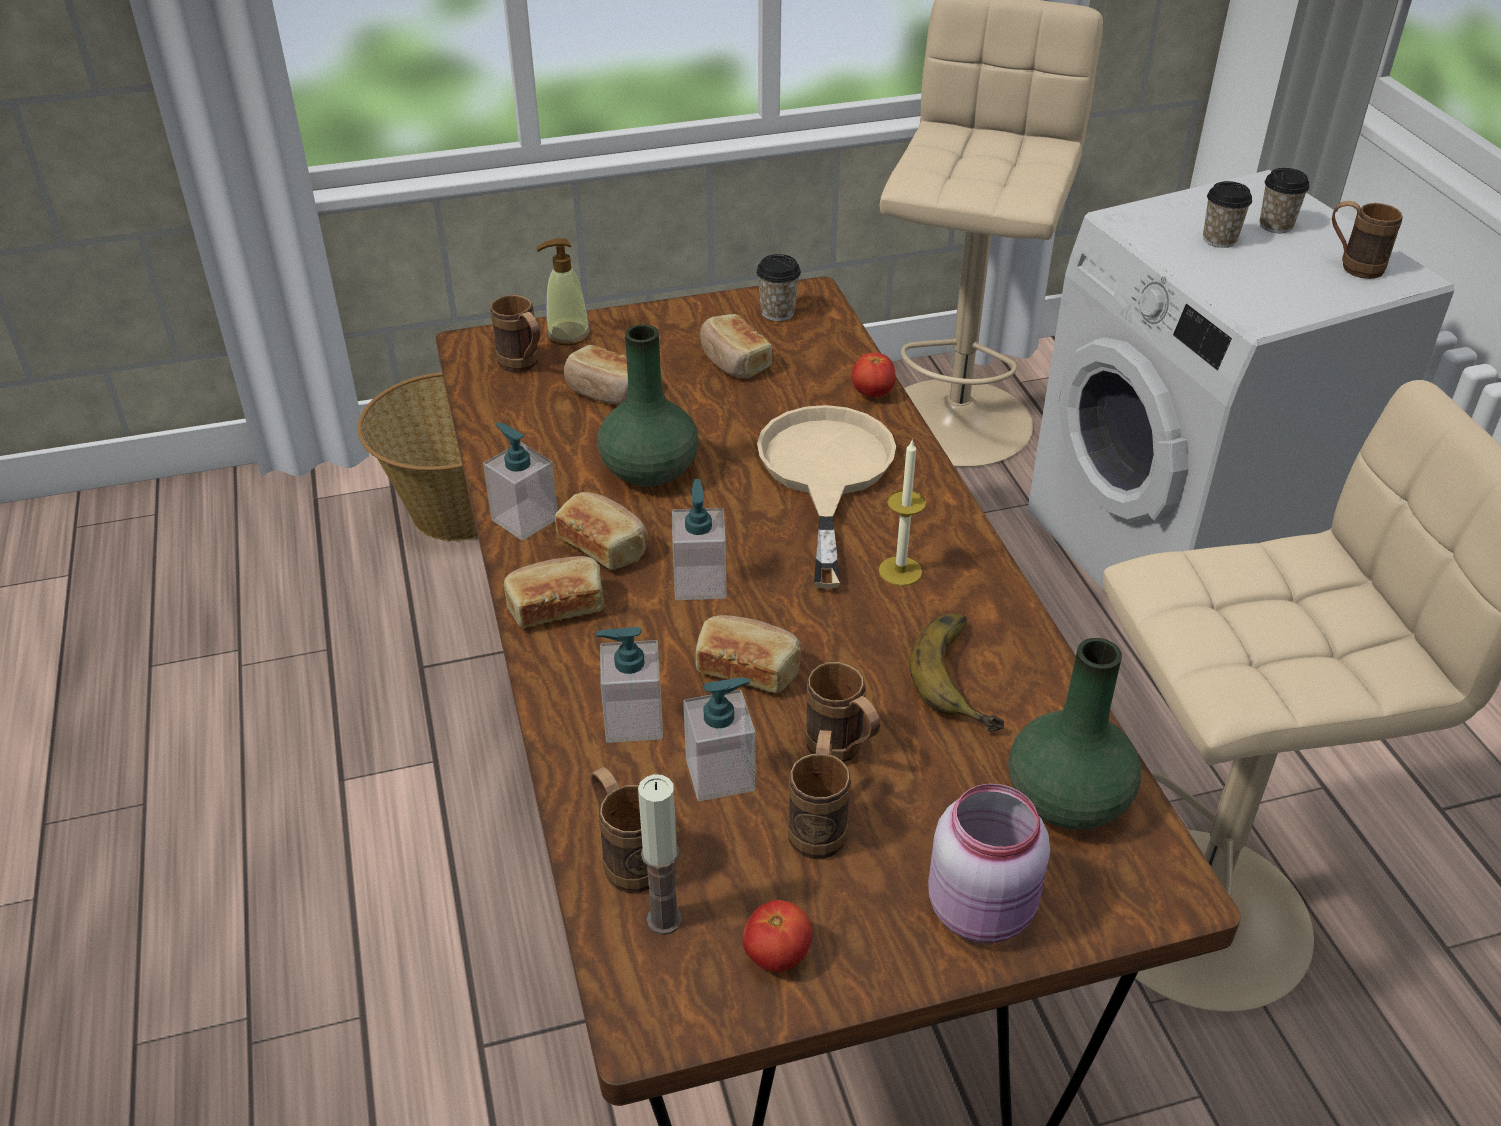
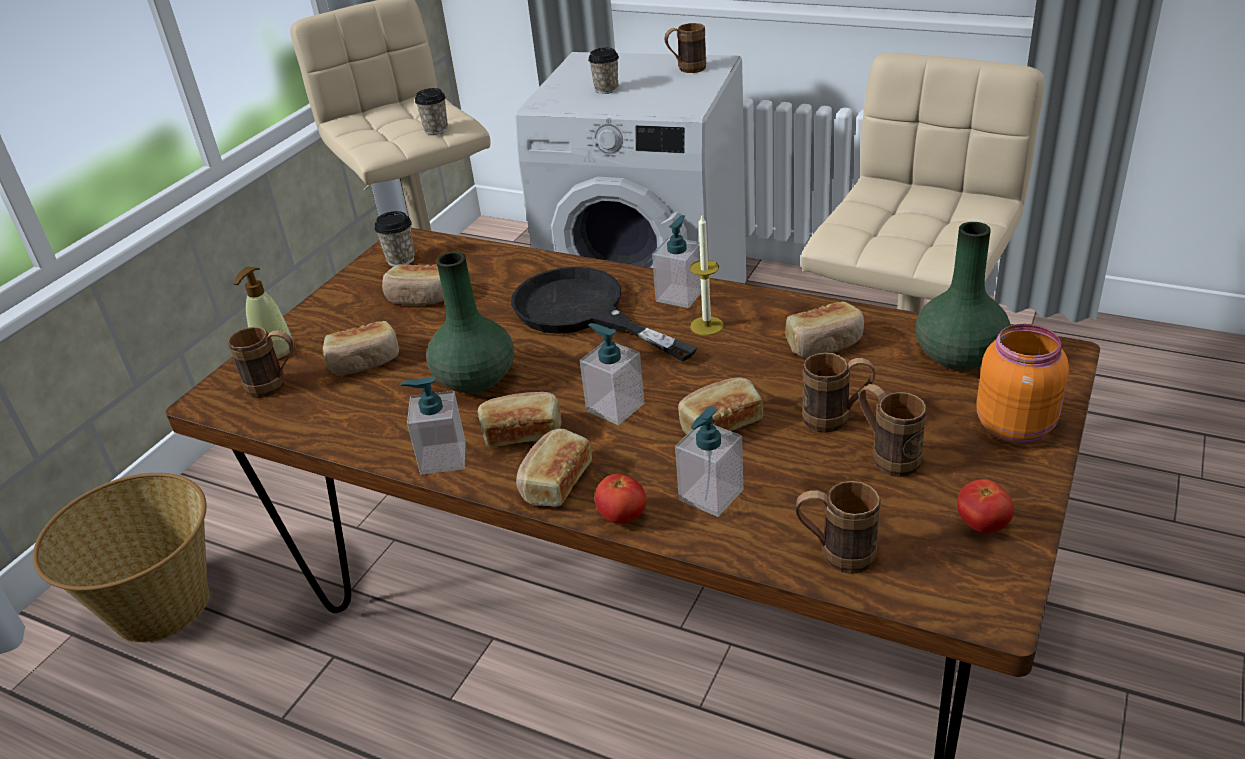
camera: 45 degrees left, 5 degrees down
(664, 919) = (908, 562): candle -> none
(720, 774) = (802, 478): soap dispenser -> soap dispenser (680, 295)
(825, 475) = (583, 313): beige frying pan -> black frying pan
(872, 393) = (534, 262): tomato -> tomato (622, 517)
(967, 676) = (824, 344): banana -> bread
(984, 909) = (1016, 425): pink jar -> orange jar
(1276, 225) = (621, 71): cup -> cup (436, 130)

